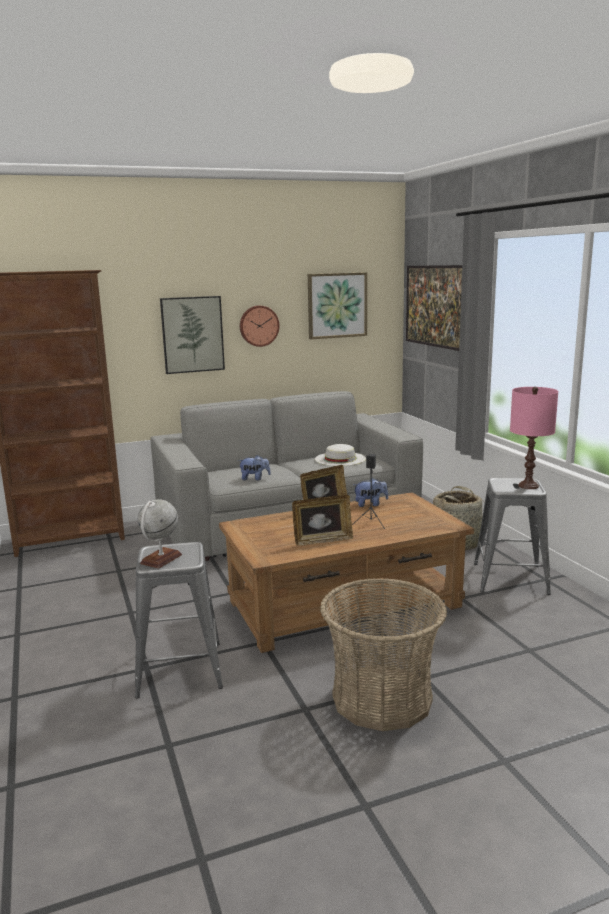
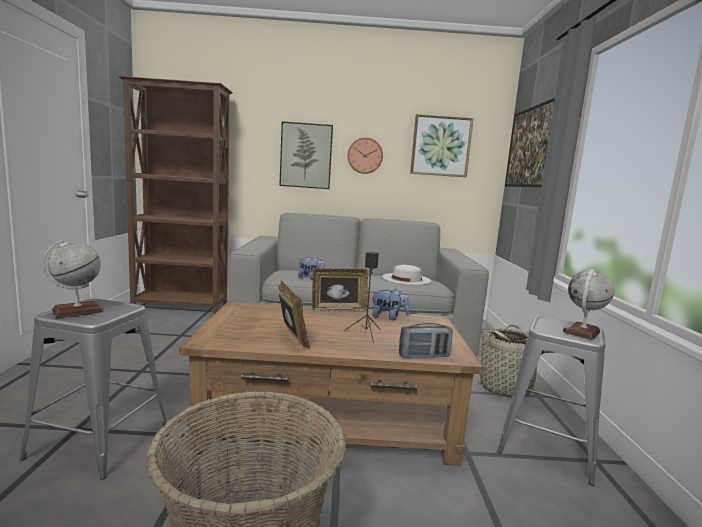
camera: 20 degrees right, 5 degrees down
(322, 540) = (291, 338): picture frame -> picture frame turned 120 degrees counterclockwise
(430, 530) = (424, 356): none -> radio
(528, 486) = (582, 332): pink table lamp -> globe

